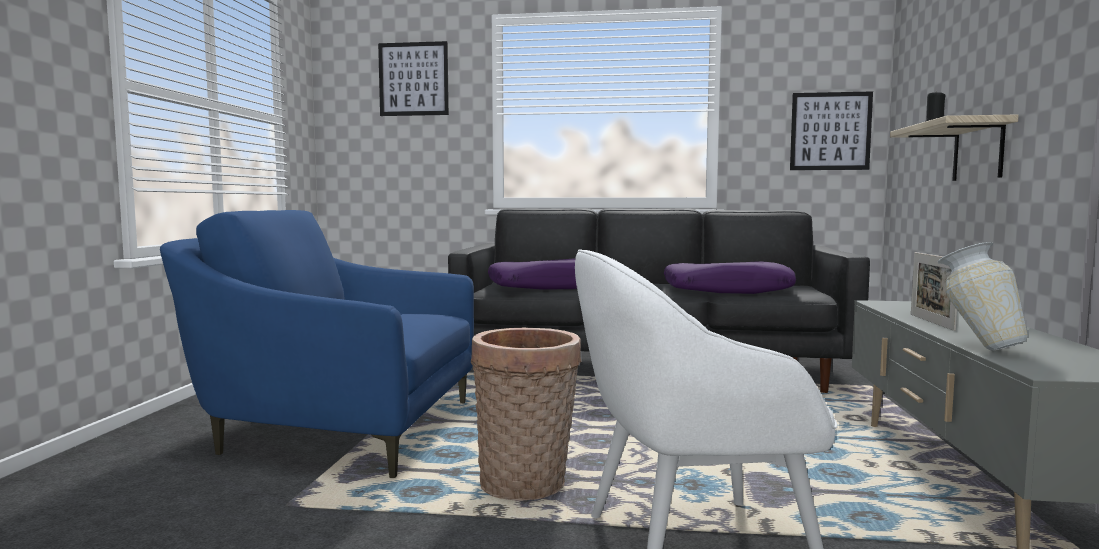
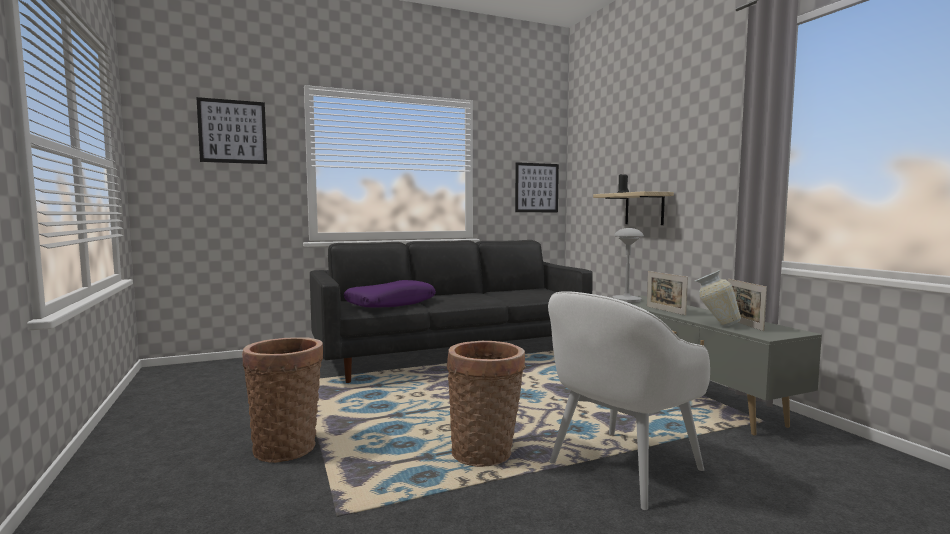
camera: 30 degrees left, 0 degrees up
(338, 430) = (287, 446): blue armchair -> basket
(727, 290) = (510, 296): purple pillow -> none
(896, 305) = (627, 300): none -> grey table lamp
(1047, 353) = (744, 324): none -> picture frame

